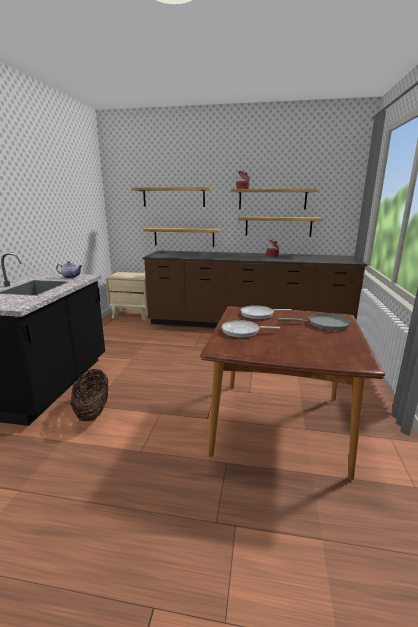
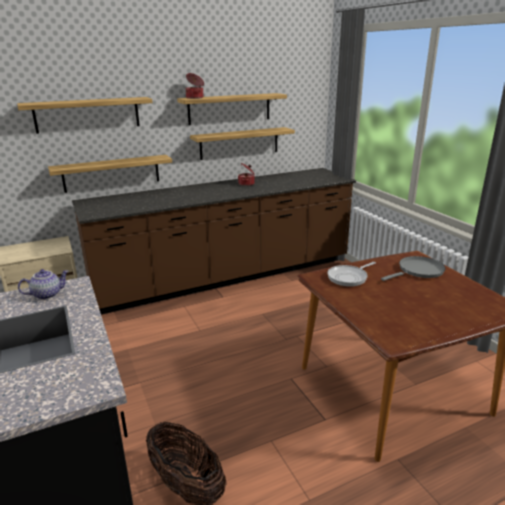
camera: 35 degrees left, 5 degrees up
(243, 331) = (374, 308): frying pan -> none

